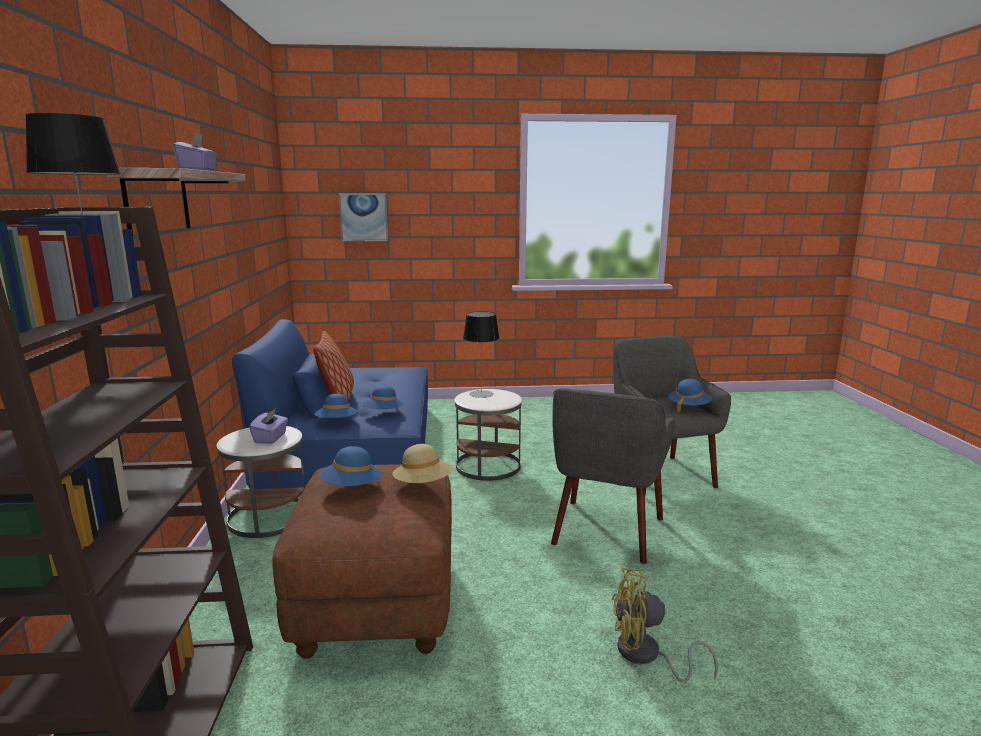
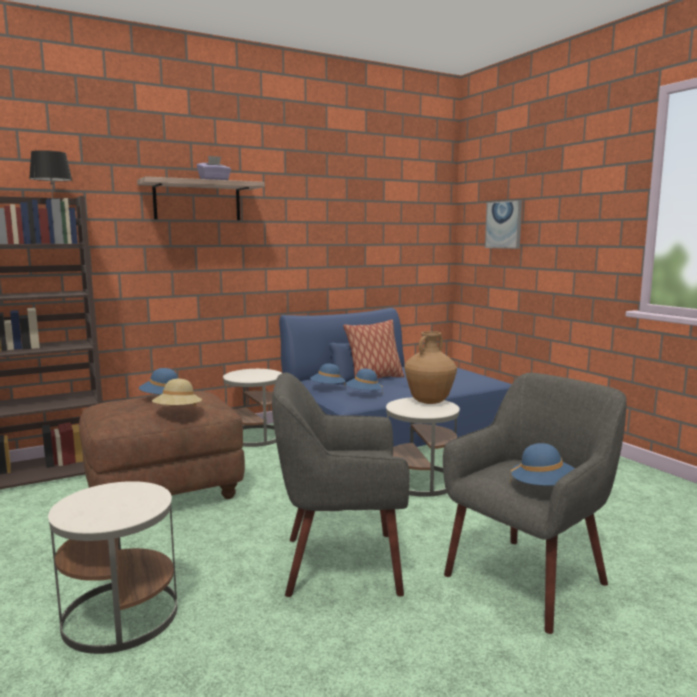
camera: 65 degrees right, 5 degrees down
(271, 438) = (254, 376): purple tissue box -> none
(481, 394) = (429, 402): table lamp -> brown vase
(646, 656) = (120, 616): yellow fan -> white side table

